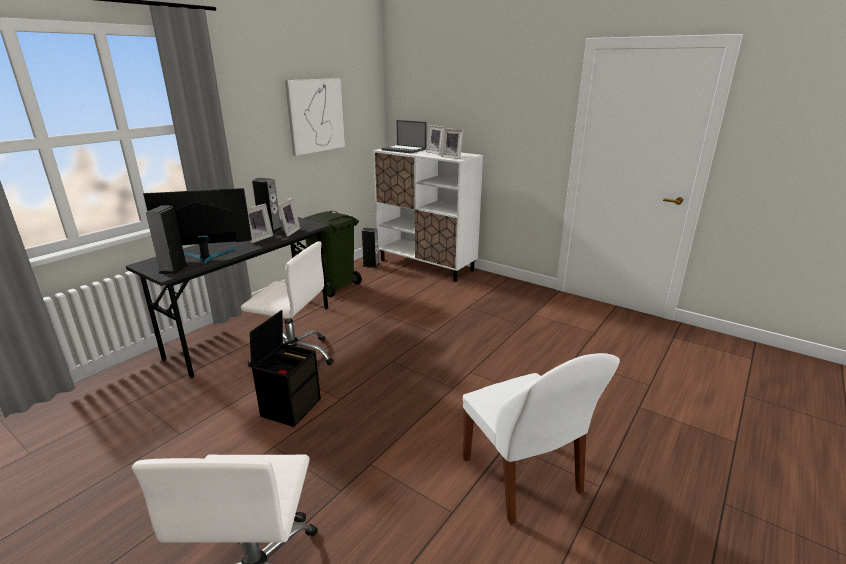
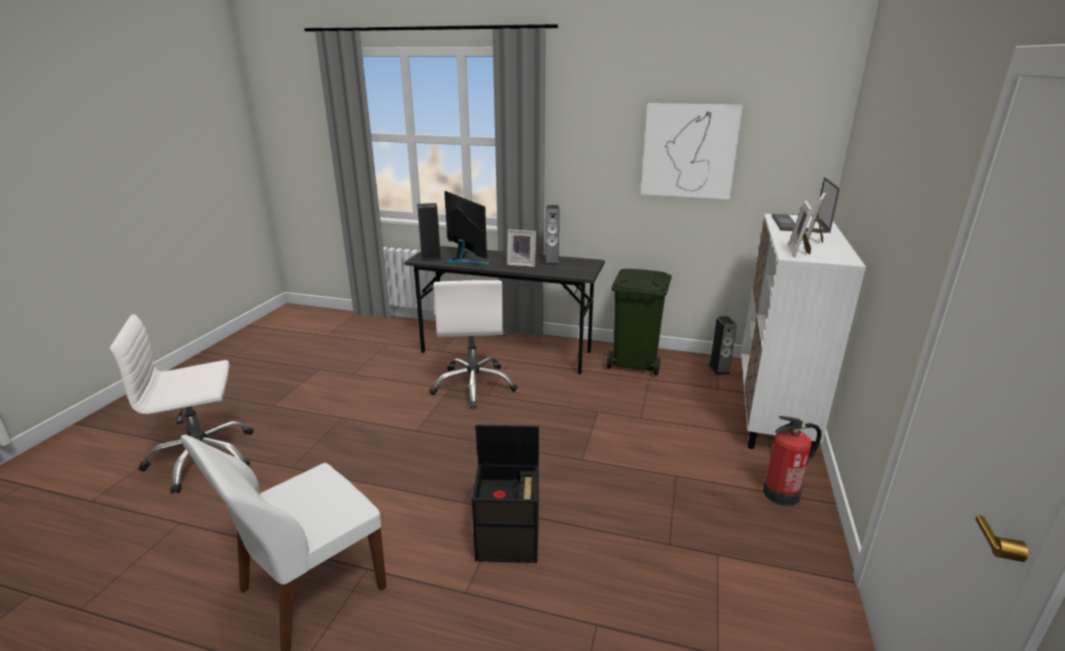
camera: 70 degrees right, 0 degrees up
(289, 232) = (551, 270): picture frame -> none
(291, 406) = (397, 408): black storage box -> black storage box (509, 541)
(497, 286) = (782, 493): none -> fire extinguisher

